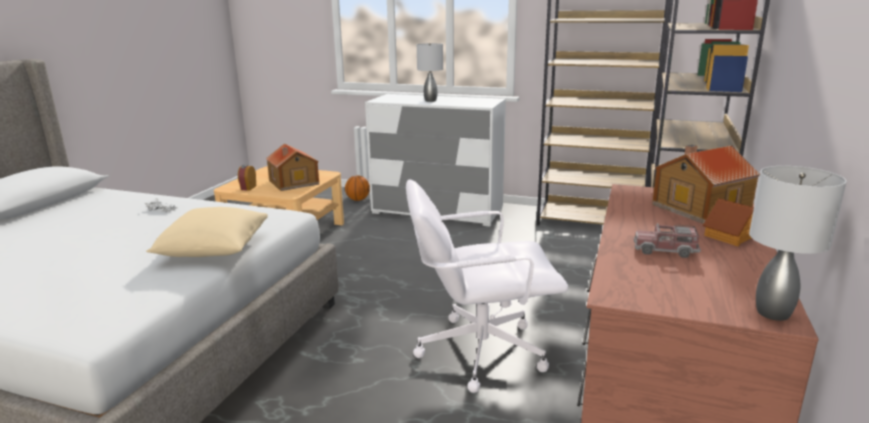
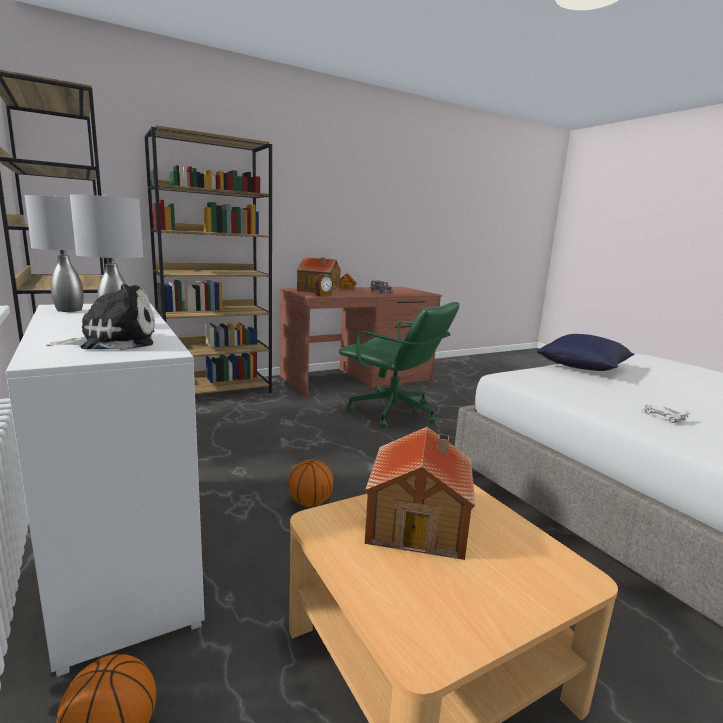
camera: 140 degrees left, 5 degrees down
(213, 250) = (584, 368): beige pillow -> blue pillow
(248, 188) = (525, 550): alarm clock -> alarm clock (323, 295)
(401, 99) = (113, 341): none -> plush toy
(402, 250) = (310, 503): none -> basketball
(479, 351) = (393, 413): white office chair -> green office chair
(774, 313) = (398, 287): grey table lamp -> grey table lamp (69, 310)

